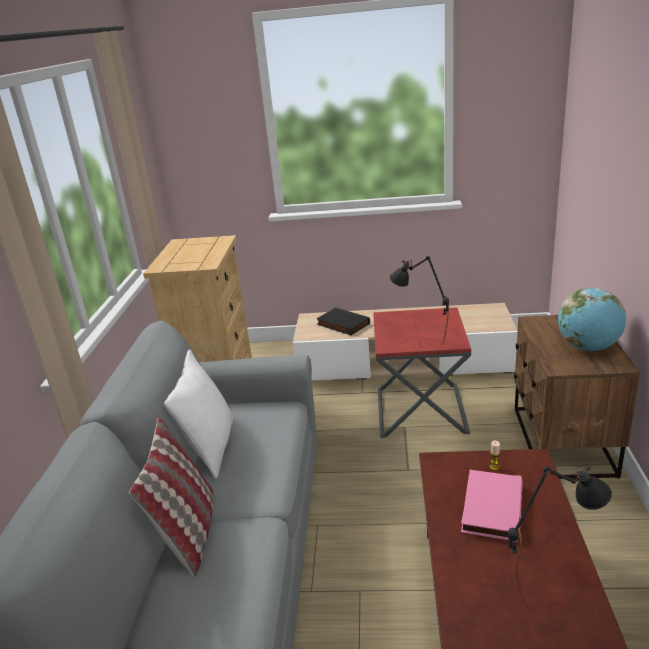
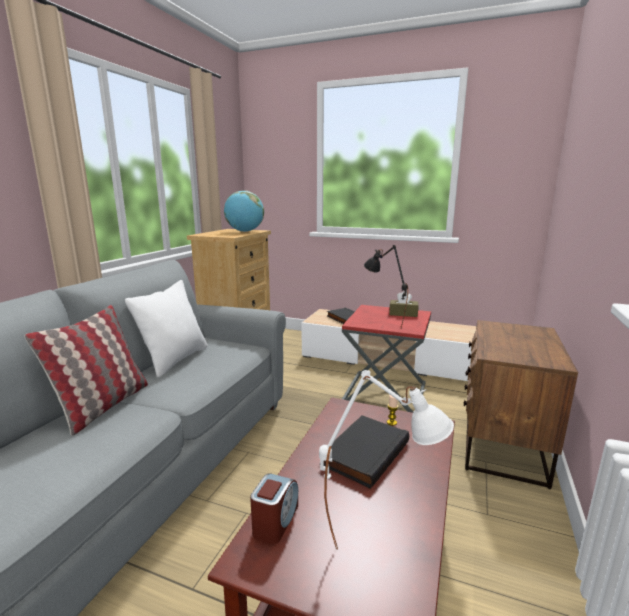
camera: 15 degrees right, 10 degrees down
(430, 318) = (403, 314): none -> brown tissue box
(461, 596) = (275, 521): none -> alarm clock
(490, 507) = (364, 452): pink book -> black book
(550, 584) = (378, 539): black table lamp -> white table lamp
(588, 347) = (532, 347): globe -> globe (245, 231)

